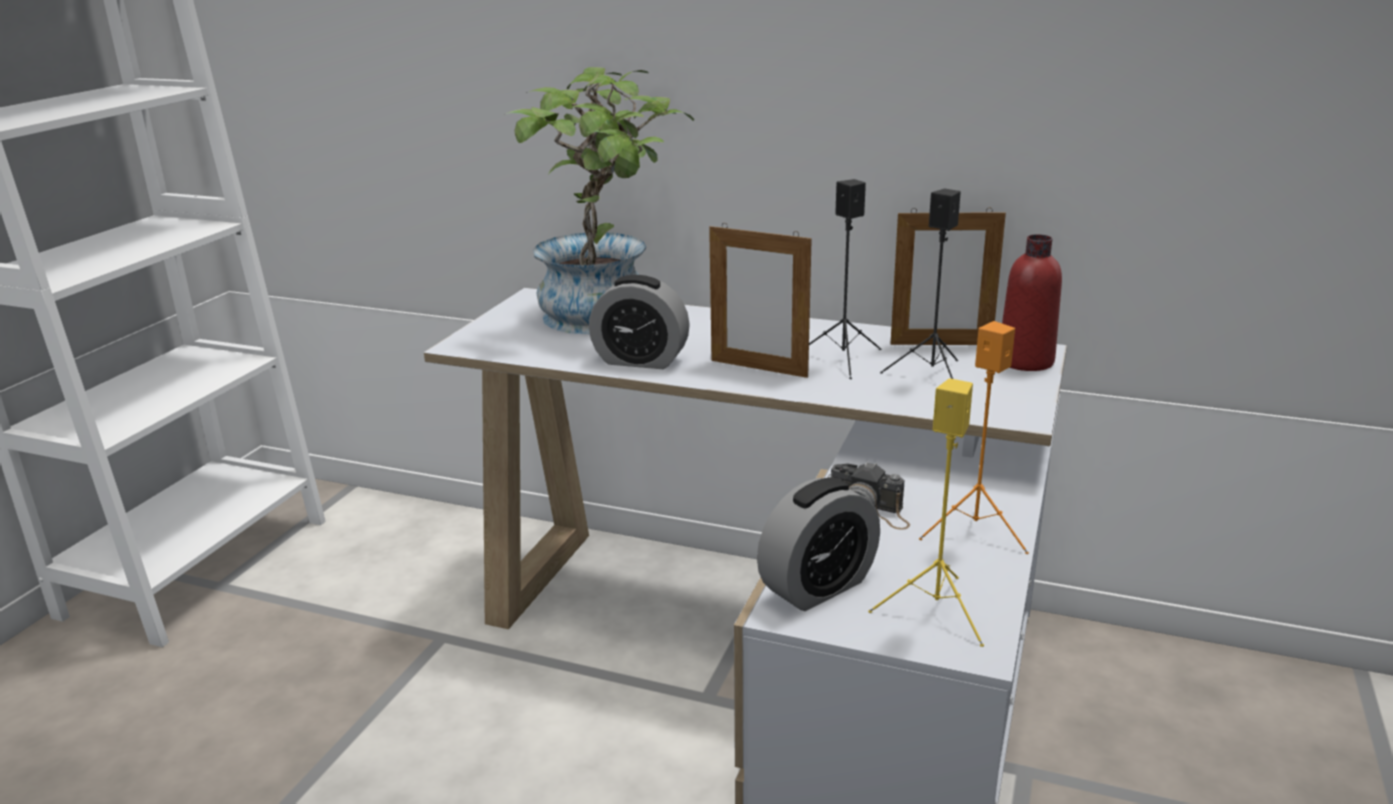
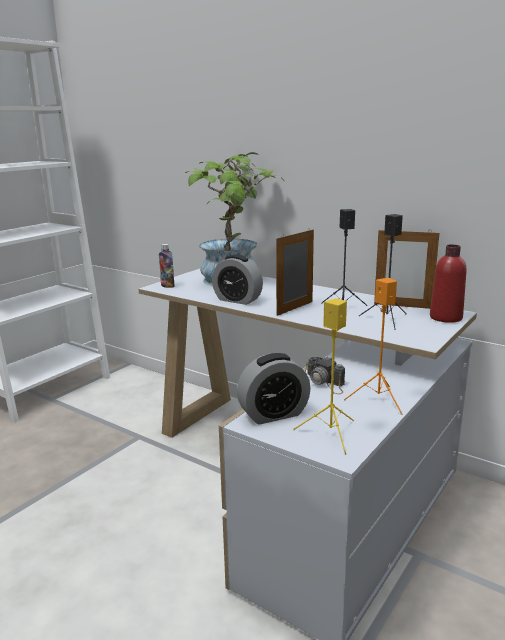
camera: 15 degrees right, 5 degrees down
(481, 341) = (167, 286): none -> bottle
(759, 368) = (295, 308): picture frame -> picture frame turned 90 degrees clockwise

